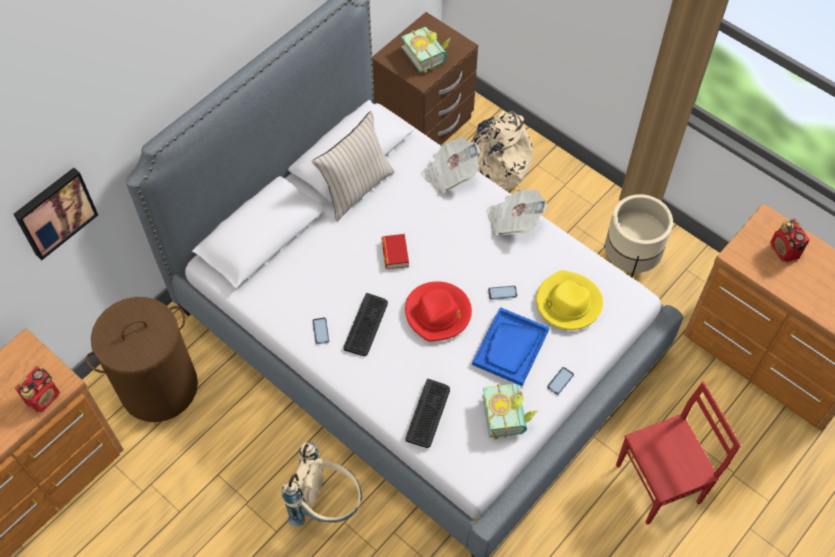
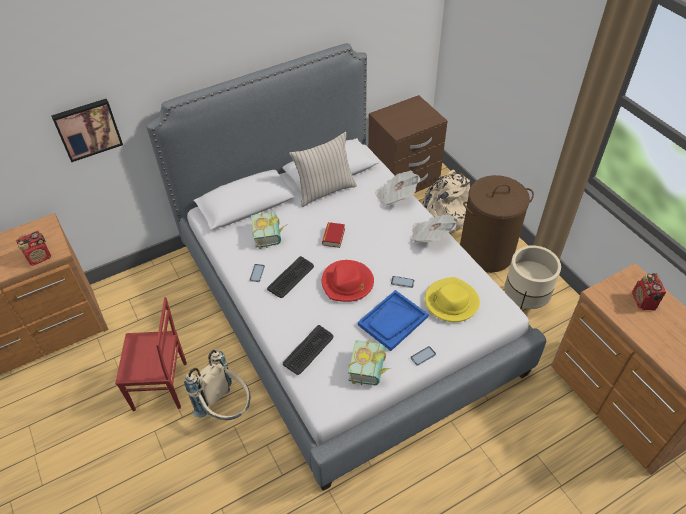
camera: 20 degrees right, 10 degrees down
(159, 387) = (151, 297): brown laundry basket -> brown laundry basket (486, 253)
(428, 55) = (409, 119): book -> book (271, 235)
(660, 484) = (493, 475): red chair -> red chair (161, 387)

